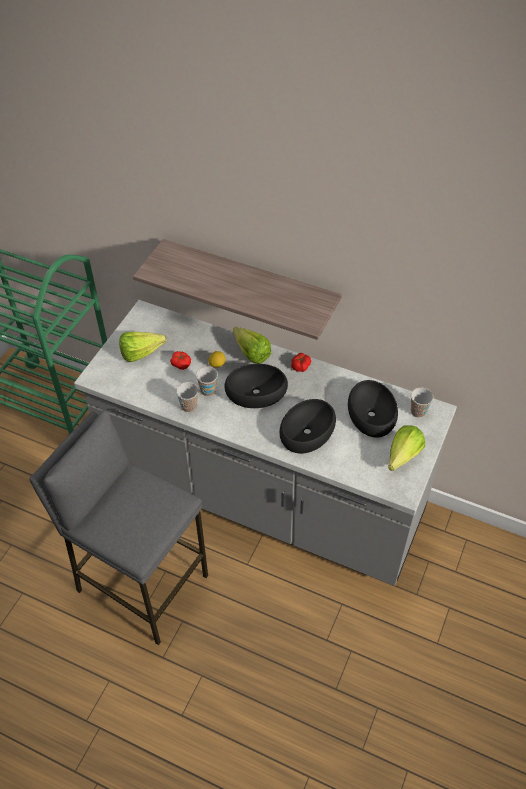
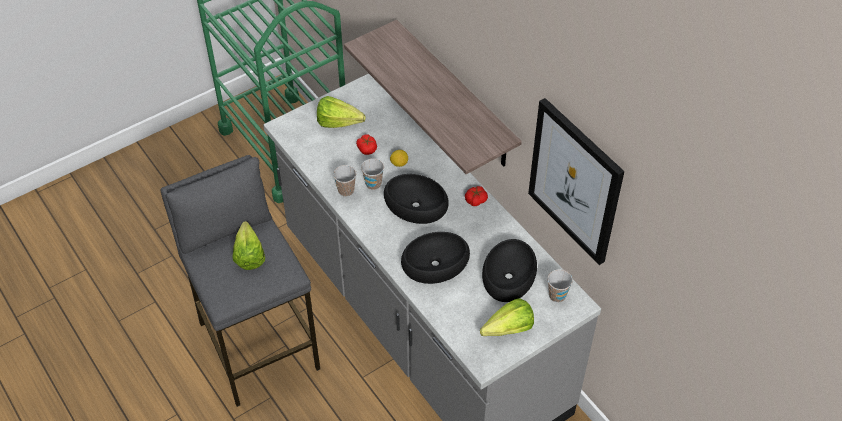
camera: 30 degrees right, 0 degrees up
(250, 351) = (439, 164): lettuce -> lettuce (250, 252)
(414, 306) = (575, 181): none -> picture

